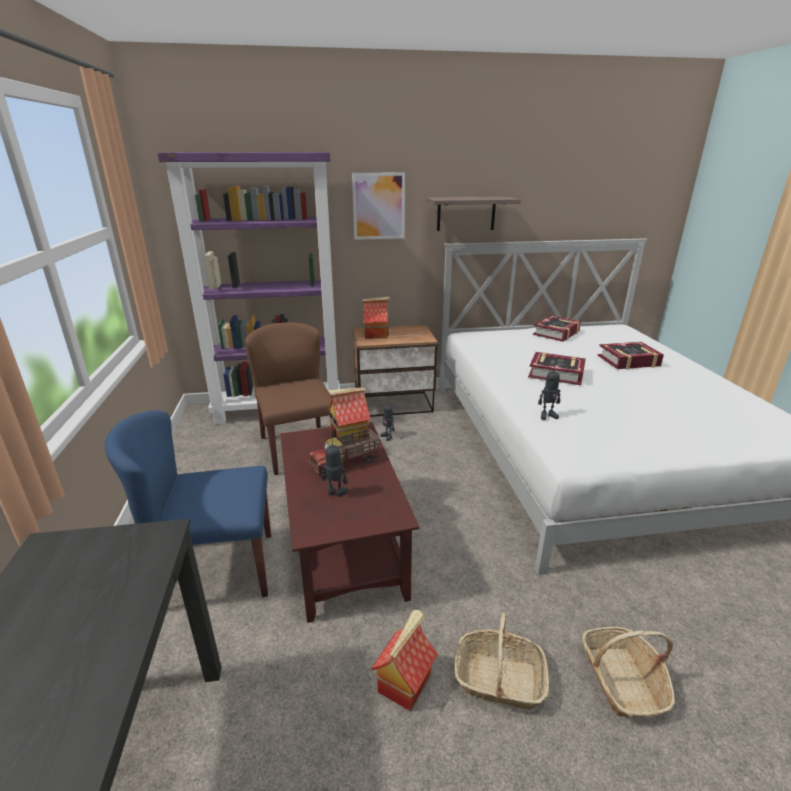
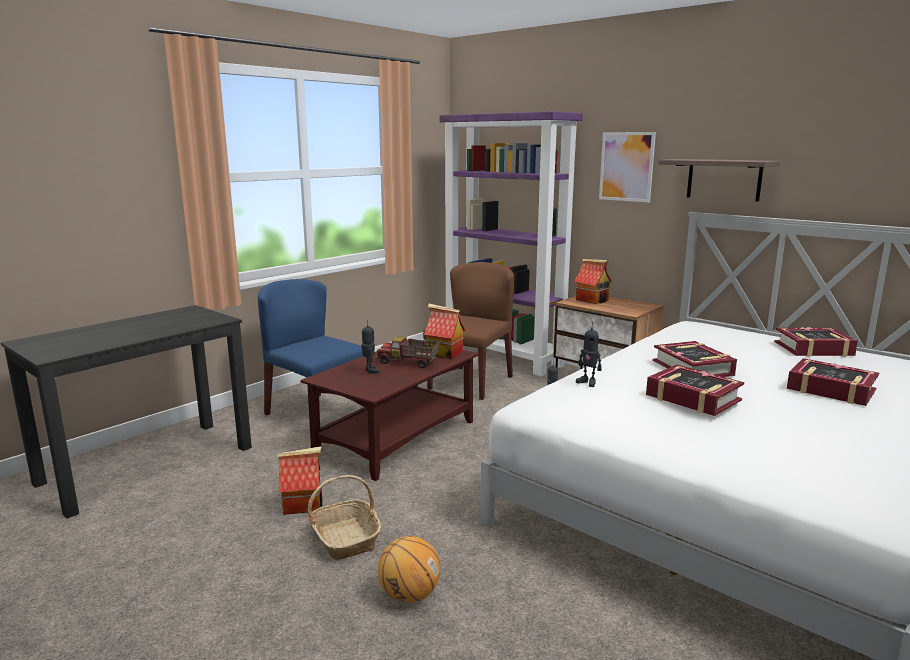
camera: 50 degrees right, 10 degrees down
(616, 399) = (692, 398): none -> book
(622, 680) = (409, 595): basket -> basketball

